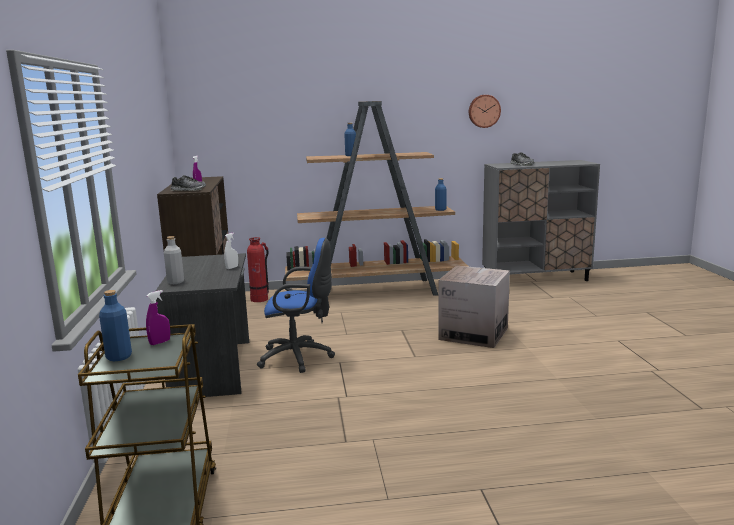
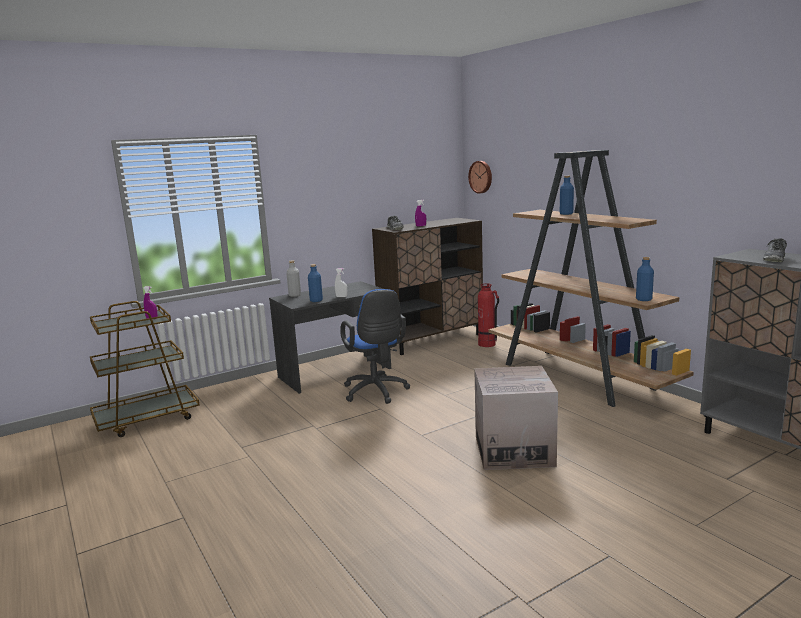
camera: 65 degrees right, 0 degrees up
(119, 357) = (128, 318): blue bottle -> blue bottle (316, 300)
(484, 111) = (757, 167): wall clock -> wall clock (481, 177)

